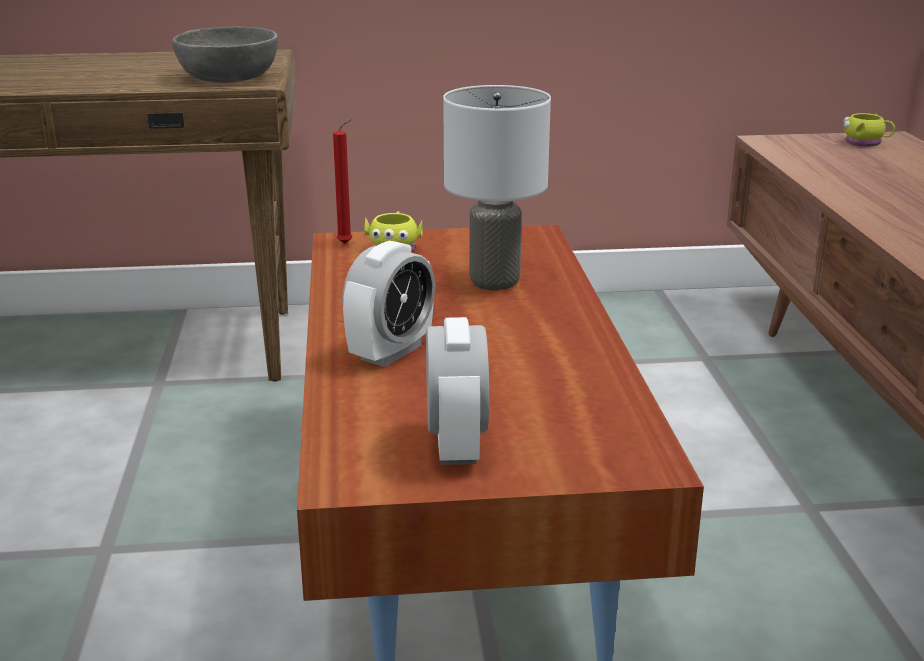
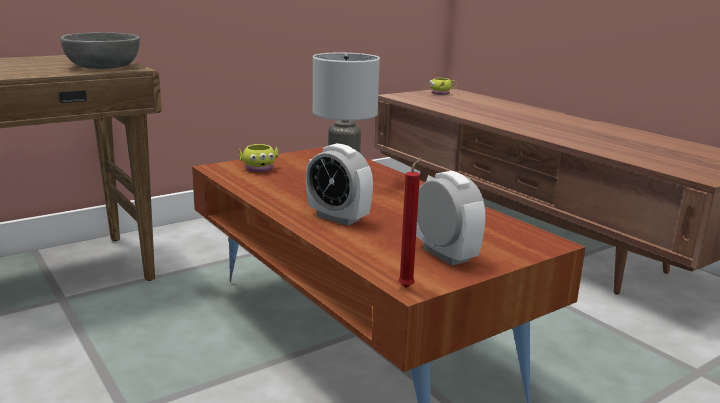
camera: 30 degrees left, 5 degrees down
(347, 243) = (224, 169): red candle -> red candle (407, 286)
(391, 352) = (338, 218): alarm clock -> alarm clock turned 120 degrees clockwise

